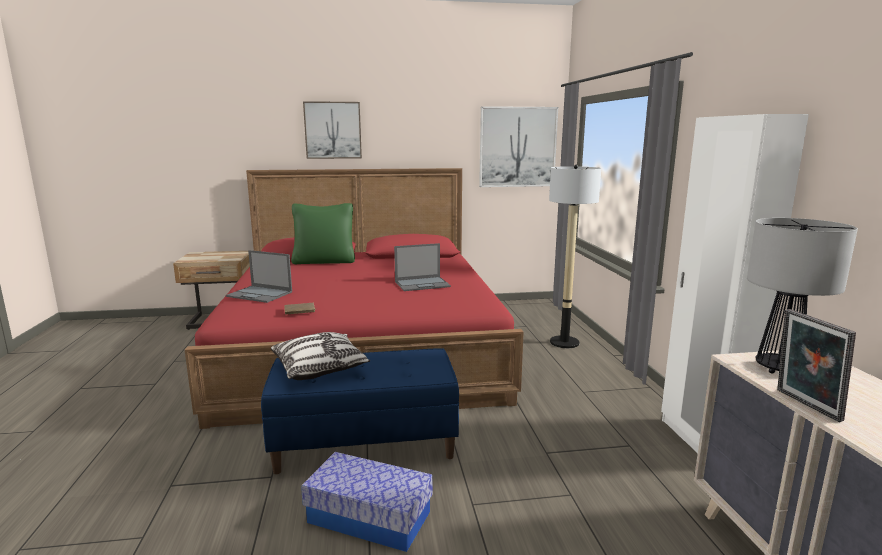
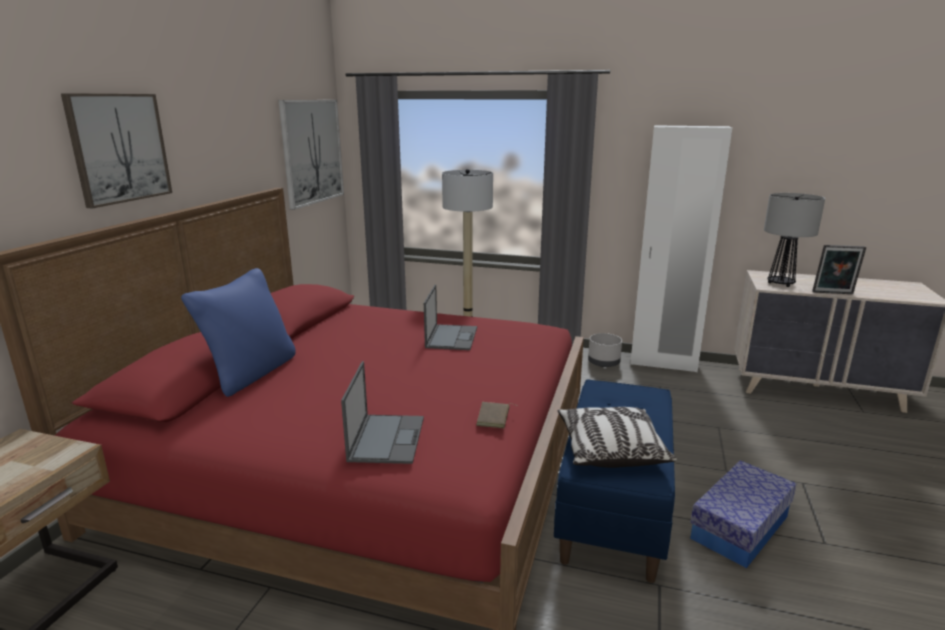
camera: 65 degrees left, 5 degrees up
(260, 294) = (387, 438): laptop -> laptop turned 45 degrees counterclockwise
(324, 261) = (250, 373): green pillow -> blue pillow
(641, 405) = (604, 362): none -> grey planter

